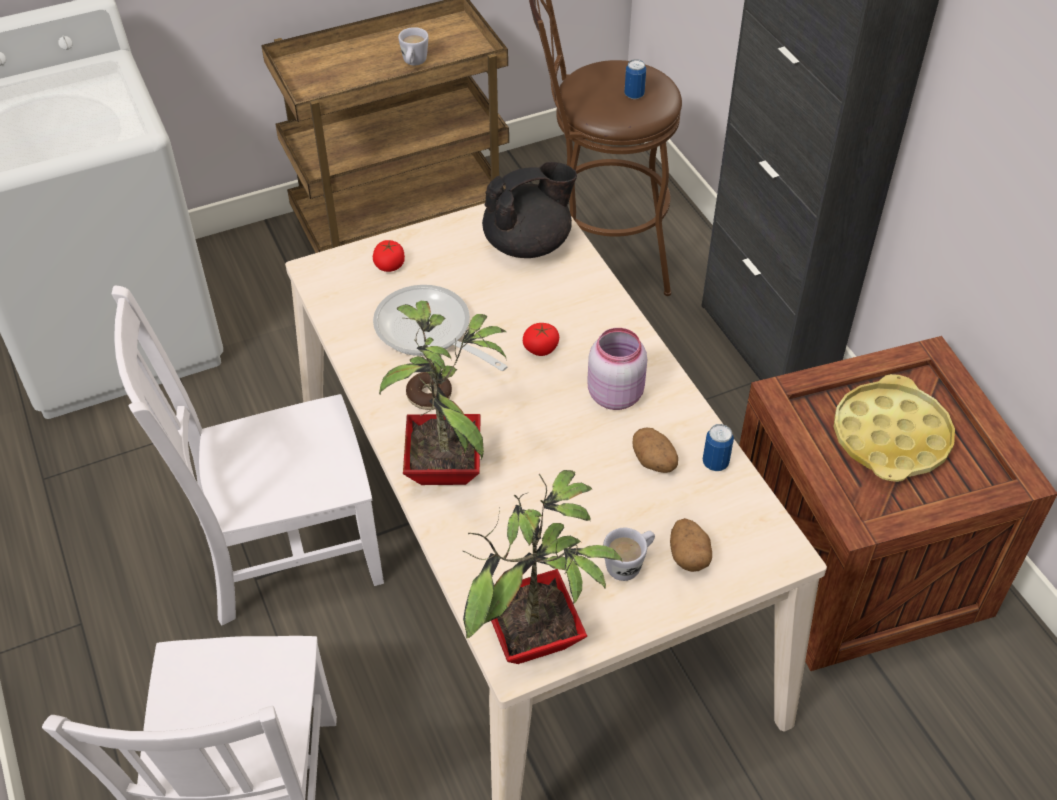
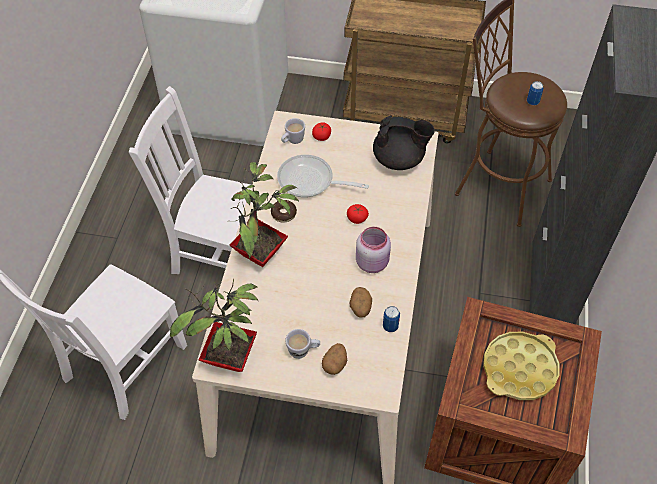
camera: 35 degrees right, 5 degrees up
(413, 63) = (428, 30): white mug -> white mug (292, 141)
(429, 332) = (310, 181): frying pan -> frying pan turned 60 degrees counterclockwise

